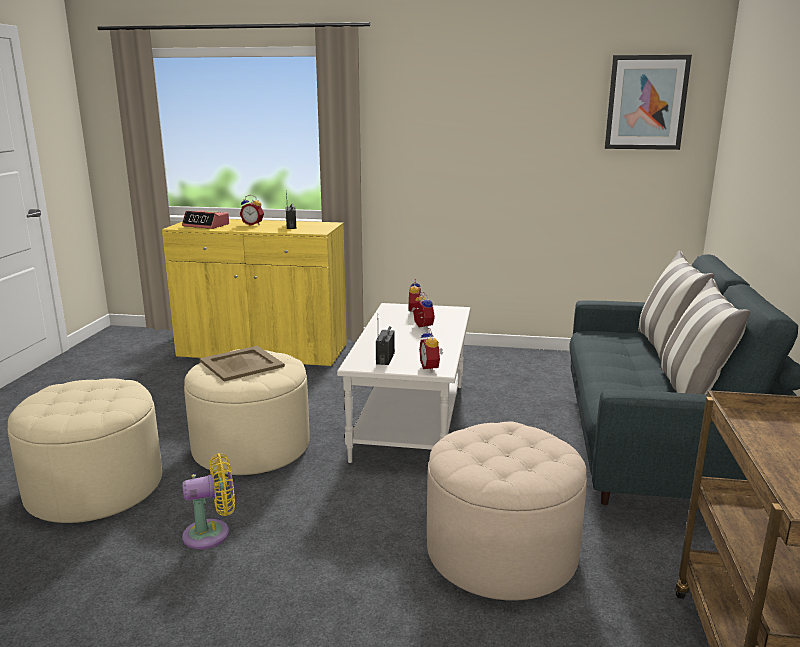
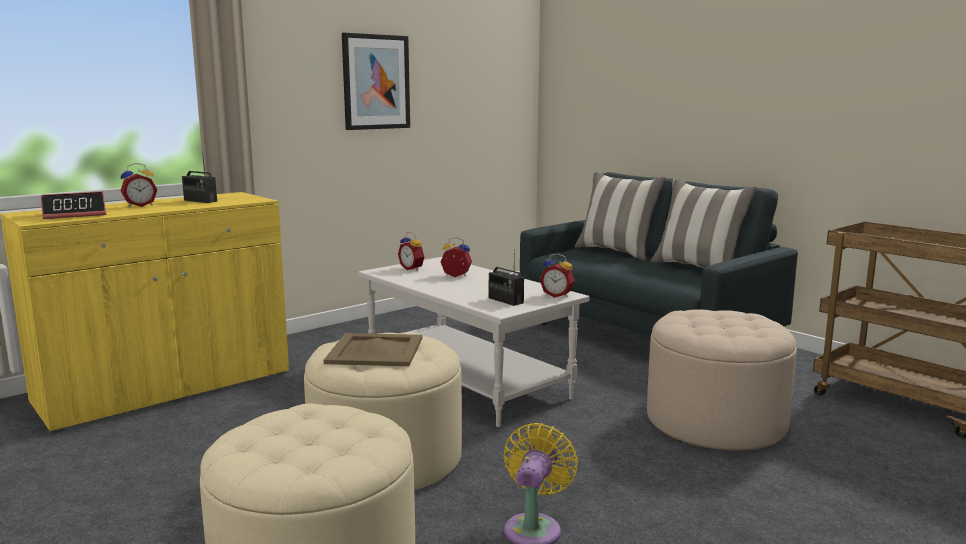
camera: 50 degrees left, 5 degrees down
(646, 103) = (492, 52): picture -> picture (376, 82)

